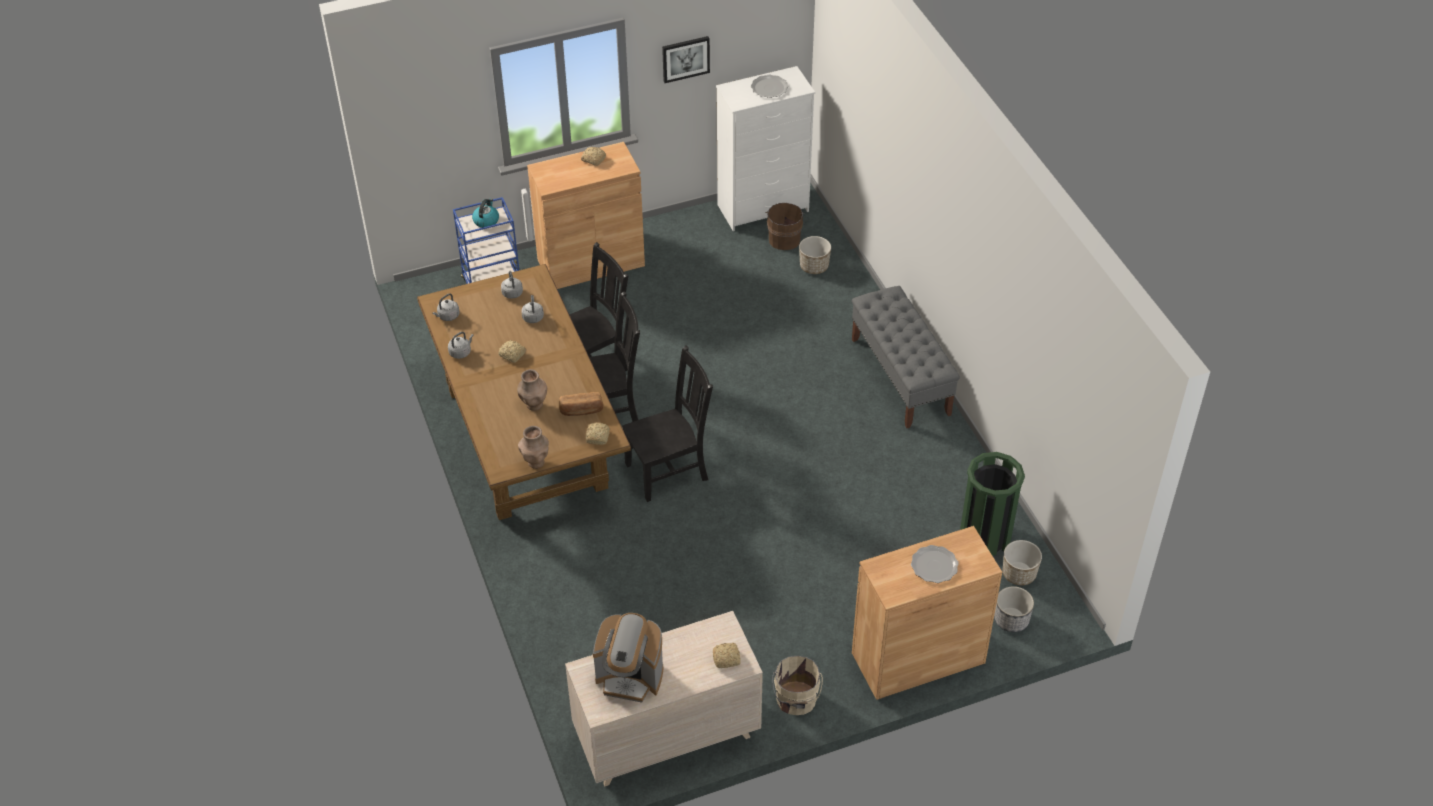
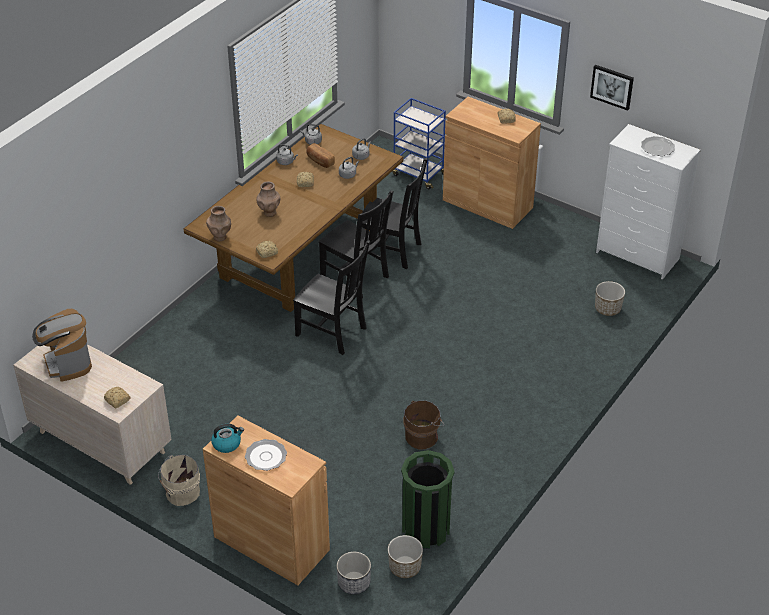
camera: 55 degrees right, 5 degrees down
(486, 220) = (423, 118): kettle -> kettle (227, 444)
(581, 410) = (284, 234): bread -> bread (320, 161)
(784, 238) = (619, 280): brown bucket -> brown bucket (423, 436)
(900, 377) = (544, 407): grey bench -> none

